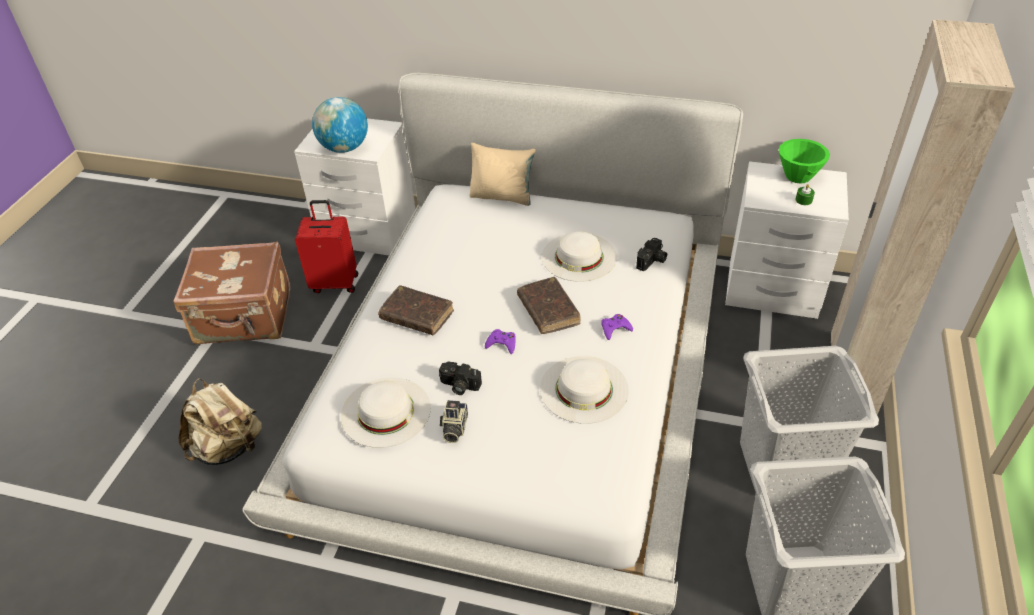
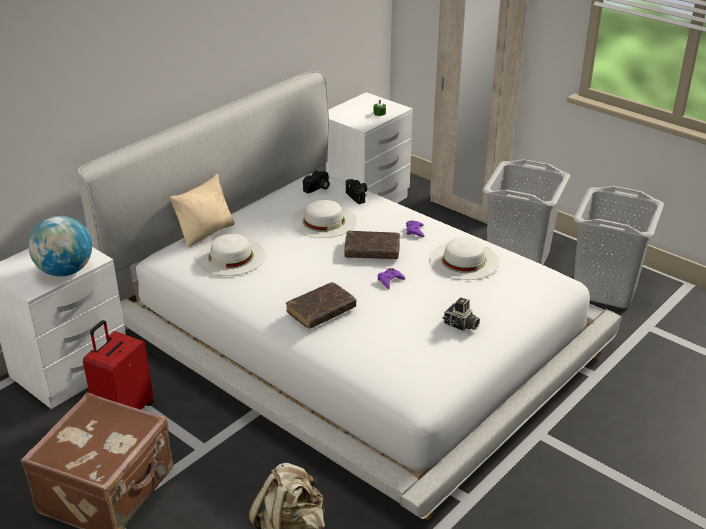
camera: 65 degrees left, 10 degrees down
(386, 411) = (419, 353): white hat -> white hat (231, 256)
(459, 386) = (419, 311): camera -> camera (318, 188)
(797, 176) = (353, 106): green bowl -> none

